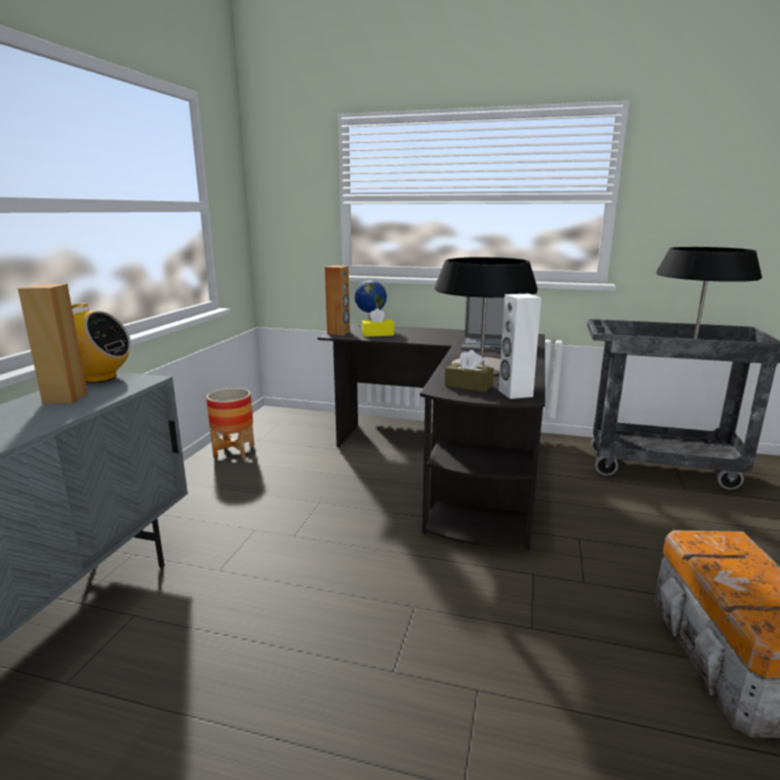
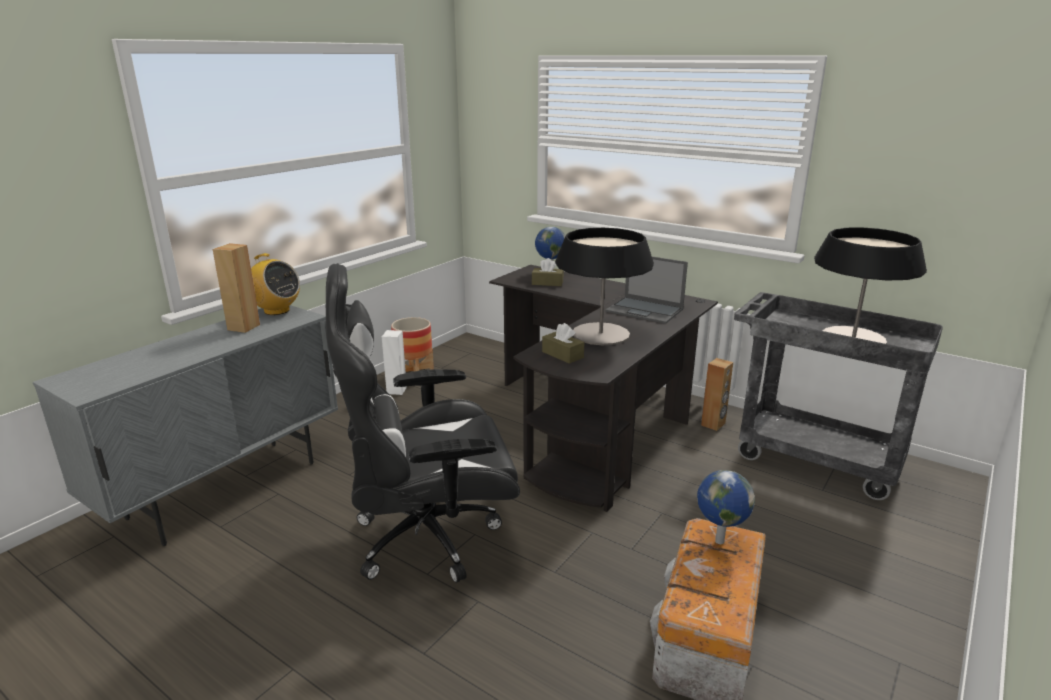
camera: 20 degrees right, 5 degrees up
(339, 333) = (513, 277): brown speaker -> brown speaker (713, 424)
(371, 621) = (435, 536): none -> black office chair
(377, 334) = (547, 283): yellow tissue box -> brown tissue box
(515, 393) = (593, 369): white speaker -> white speaker (396, 390)
(718, 548) = (718, 541): none -> globe

